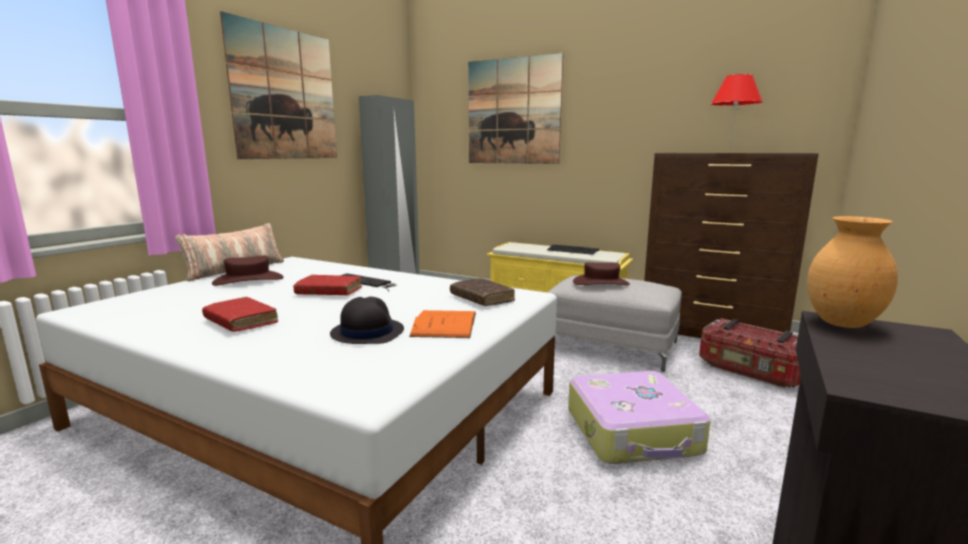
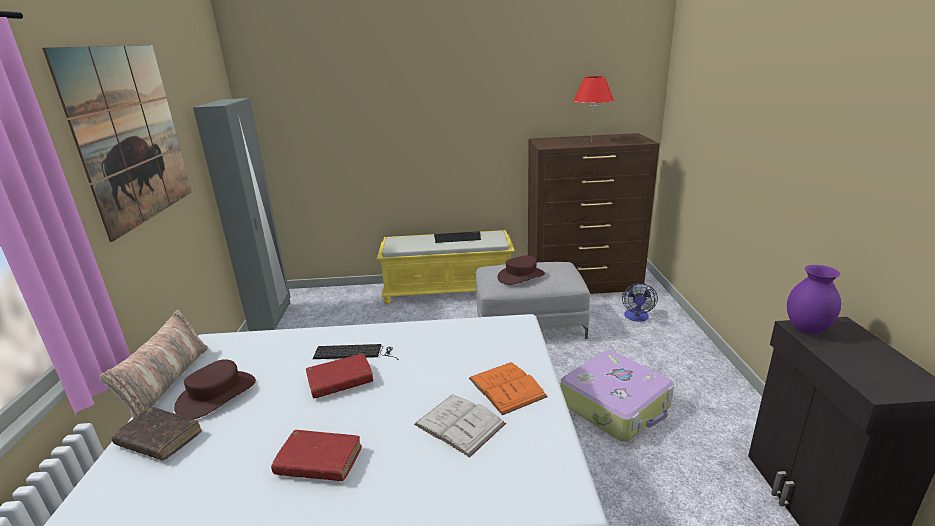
camera: 30 degrees left, 10 degrees up
(367, 332) = (459, 424): black hat -> white book
(481, 299) = (491, 341): brown book -> brown book (159, 440)
(513, 111) = (370, 103): picture -> none
(750, 371) = (636, 317): storage box -> fan
(840, 323) = (805, 329): brown vase -> purple vase

